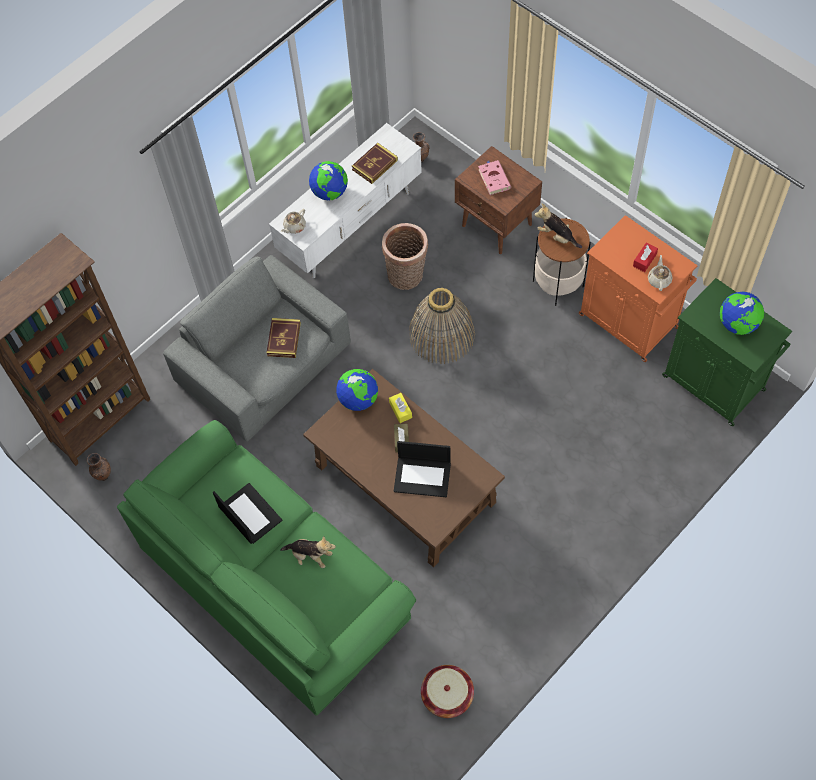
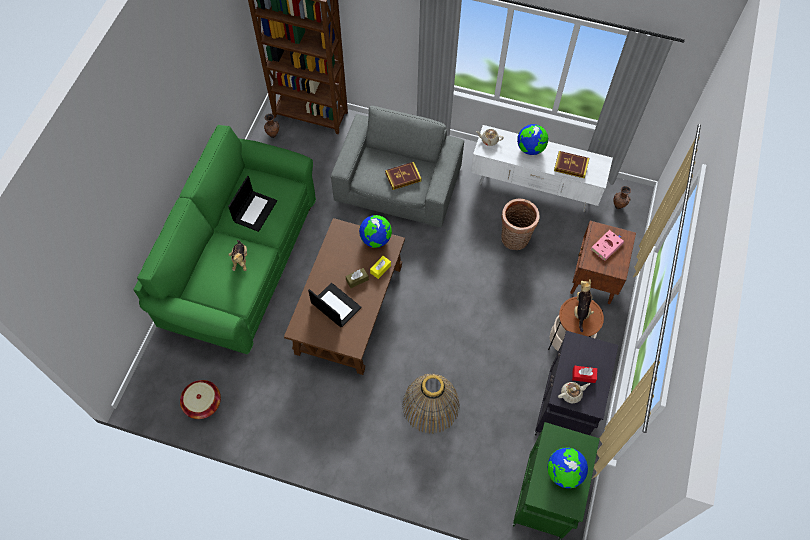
camera: 60 degrees right, 0 degrees up
(423, 476) = (335, 305): laptop -> laptop turned 150 degrees clockwise
(442, 335) = (479, 282): basket -> basket (430, 406)
(630, 322) = (564, 410): orange cabinet -> black cabinet

